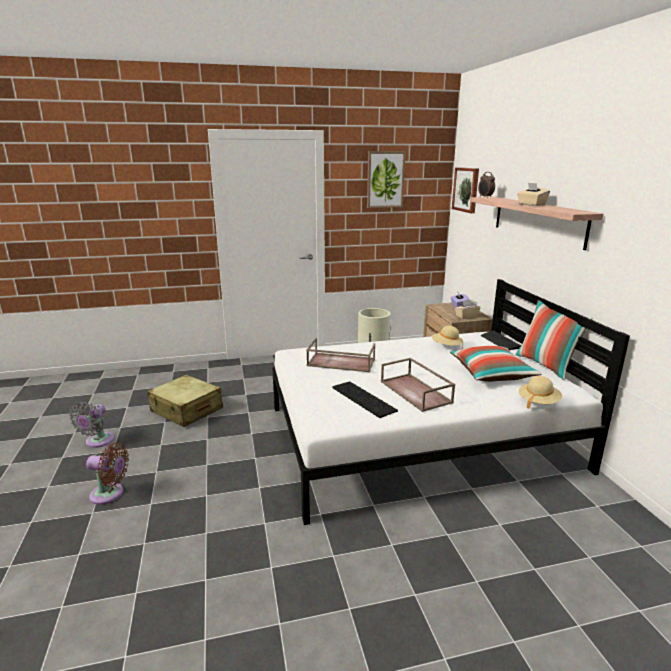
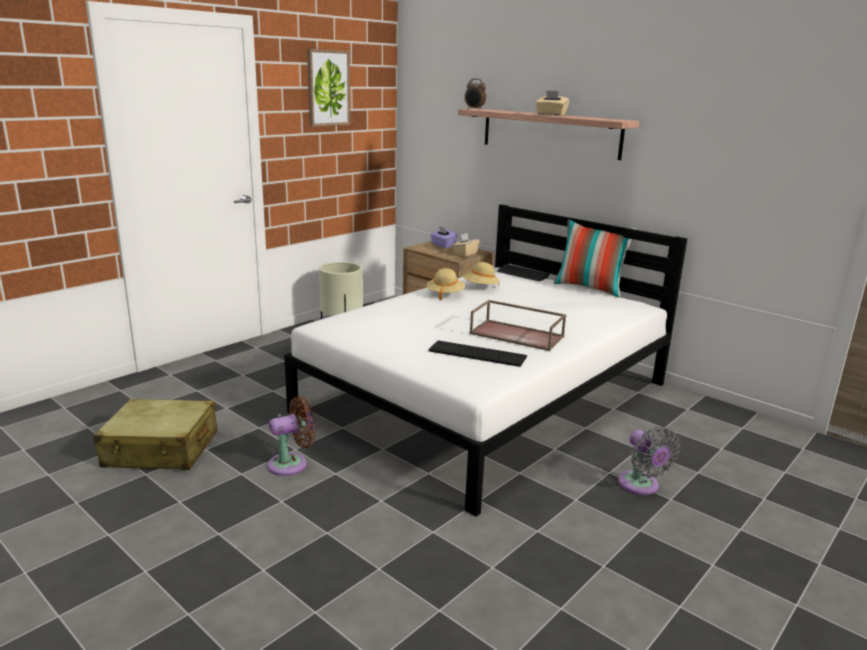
camera: 35 degrees left, 0 degrees up
(98, 442) = (63, 532): grey fan -> grey fan (641, 486)
(110, 494) = (185, 583): brown fan -> brown fan (292, 464)
(340, 363) = (397, 324): brown tray -> none
(466, 189) = (426, 101): picture -> none
(491, 374) = (558, 304): pillow -> none
(538, 402) = (626, 320): beige hat -> beige hat (445, 294)

